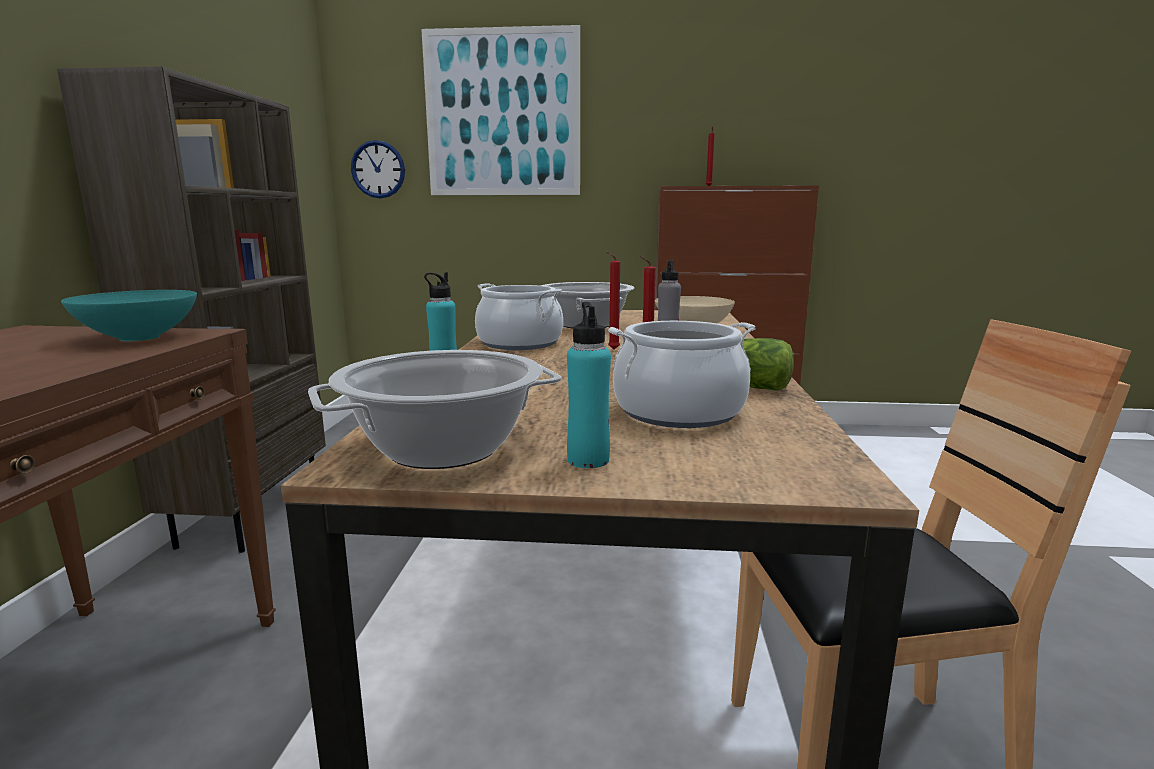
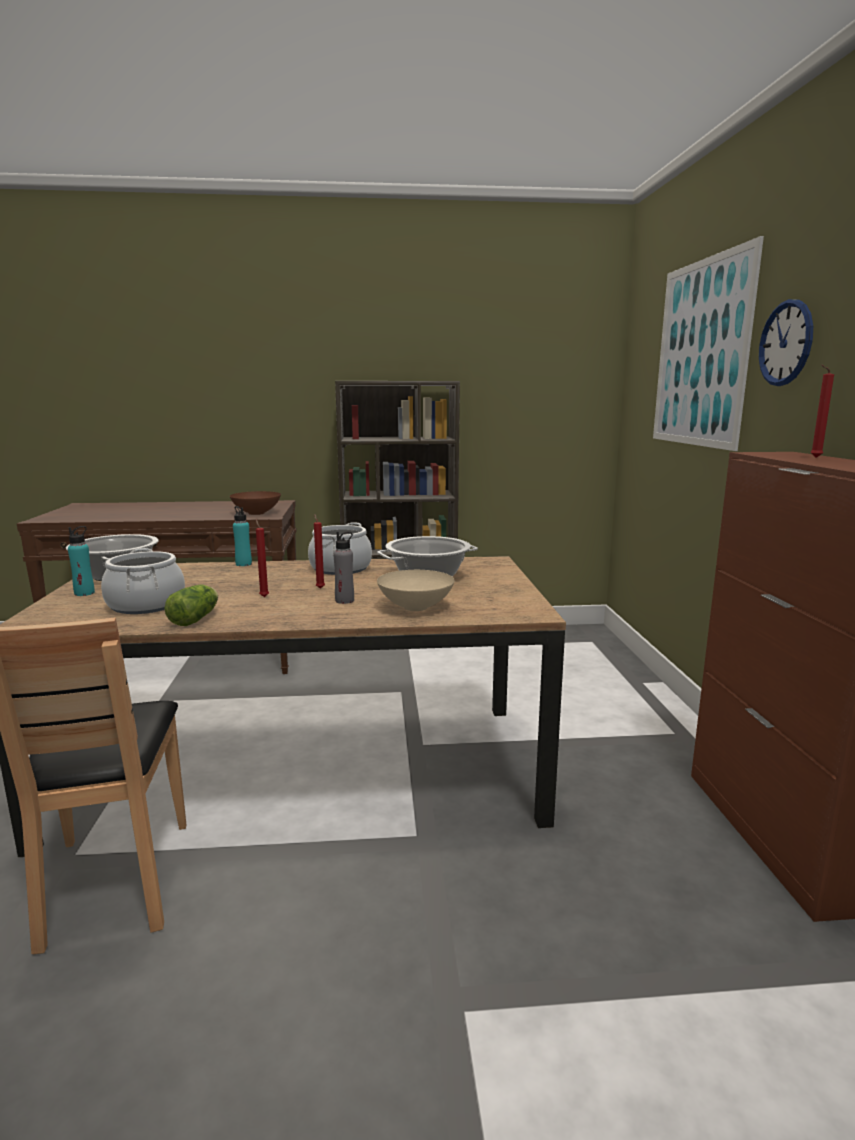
camera: 80 degrees right, 0 degrees up
(137, 338) = (256, 513): turquoise bowl -> brown bowl
(378, 169) = (636, 411): wall clock -> wall clock (785, 343)

